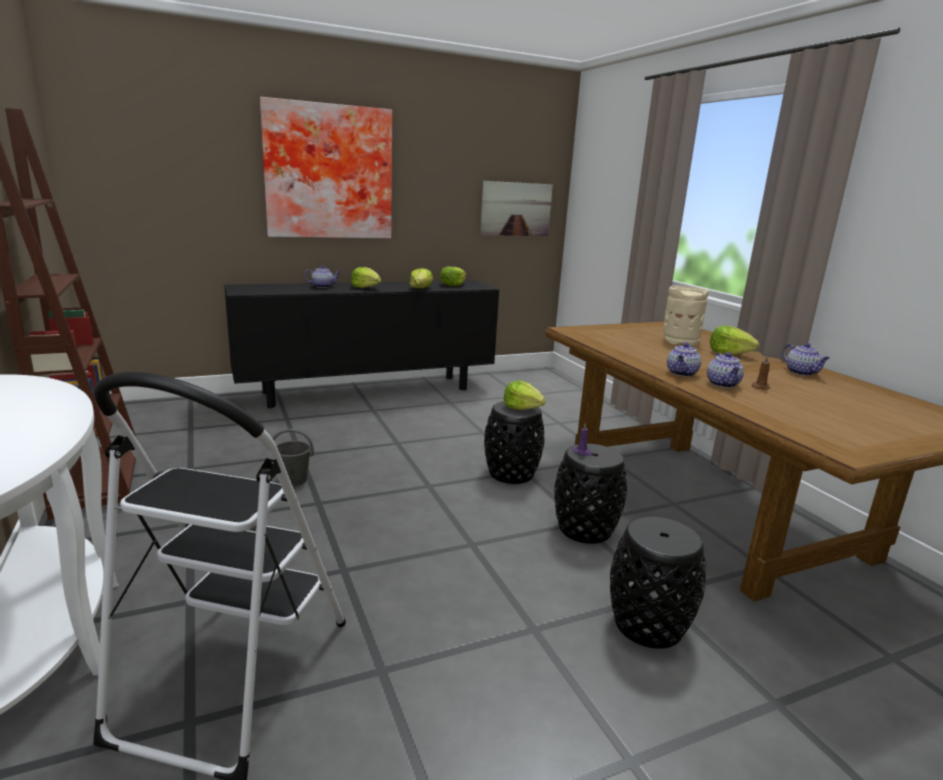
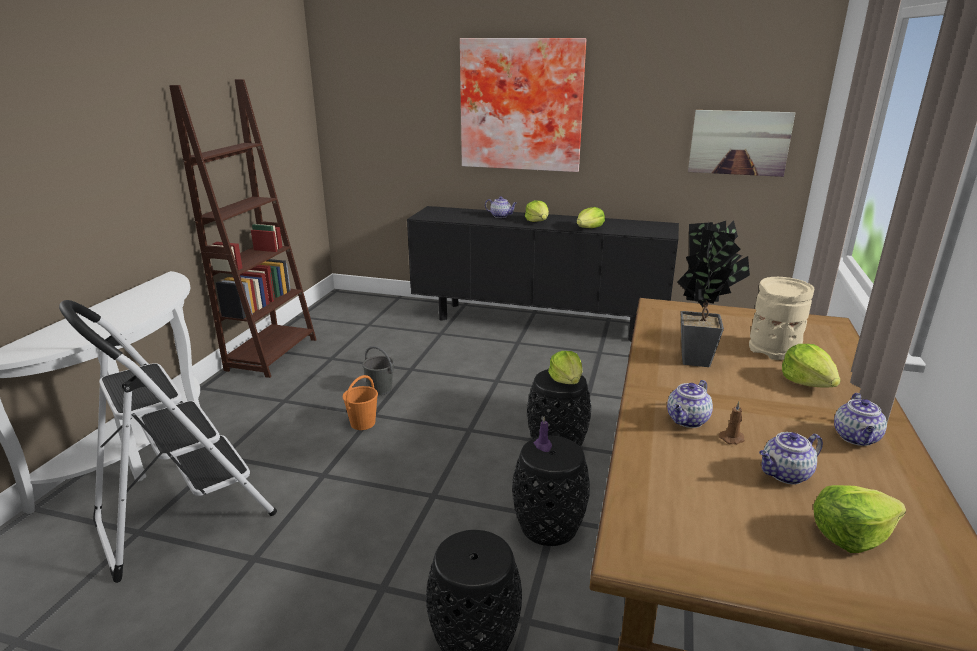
camera: 40 degrees right, 5 degrees up
(318, 513) = (363, 423): none -> orange bucket
(452, 285) = (635, 227): lettuce -> lettuce (850, 534)
(655, 352) = (698, 357): none -> potted plant
(682, 373) = (666, 393): teapot -> teapot (785, 474)

